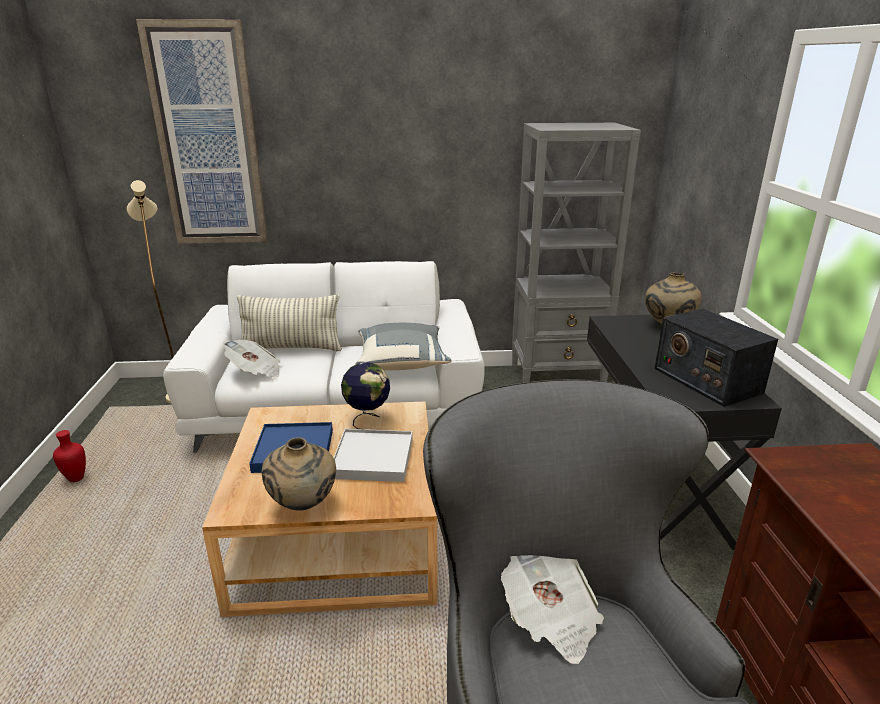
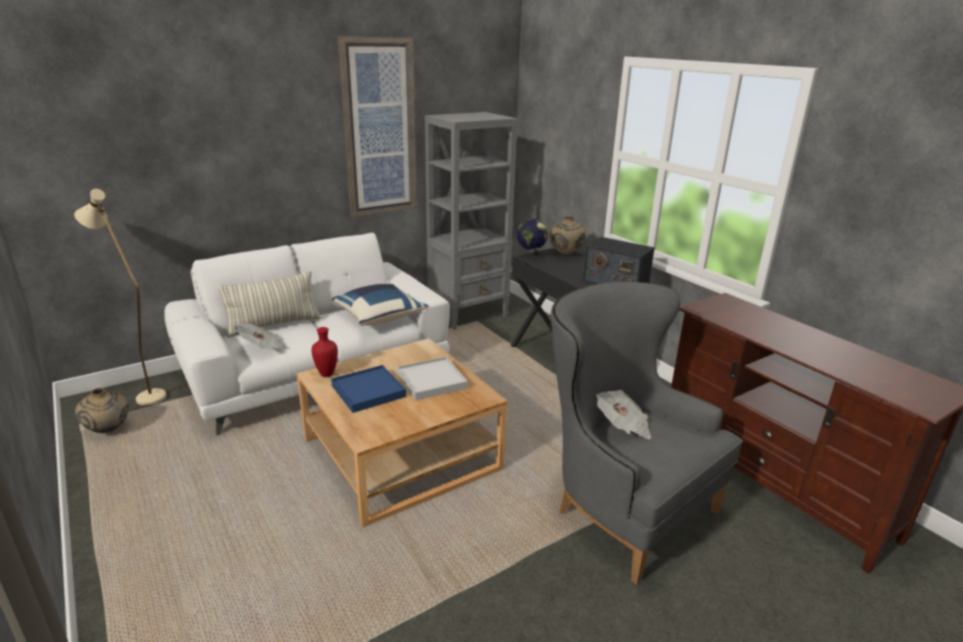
camera: 30 degrees left, 0 degrees up
(77, 479) = (118, 486): red vase -> red vase (327, 374)
(208, 138) = (153, 142): picture -> picture (379, 129)
(303, 504) = (415, 419): beige vase -> beige vase (109, 430)
(367, 419) = (400, 358): globe -> globe (530, 257)
(402, 362) = (379, 317): grey pillow -> blue pillow

